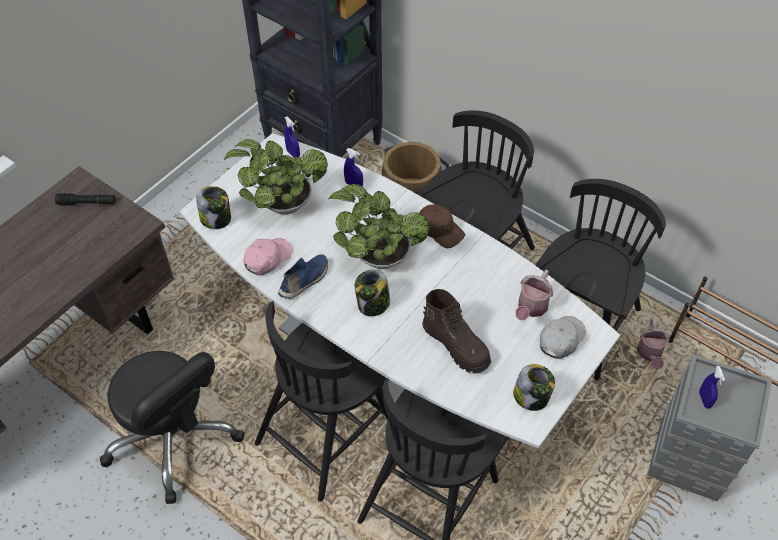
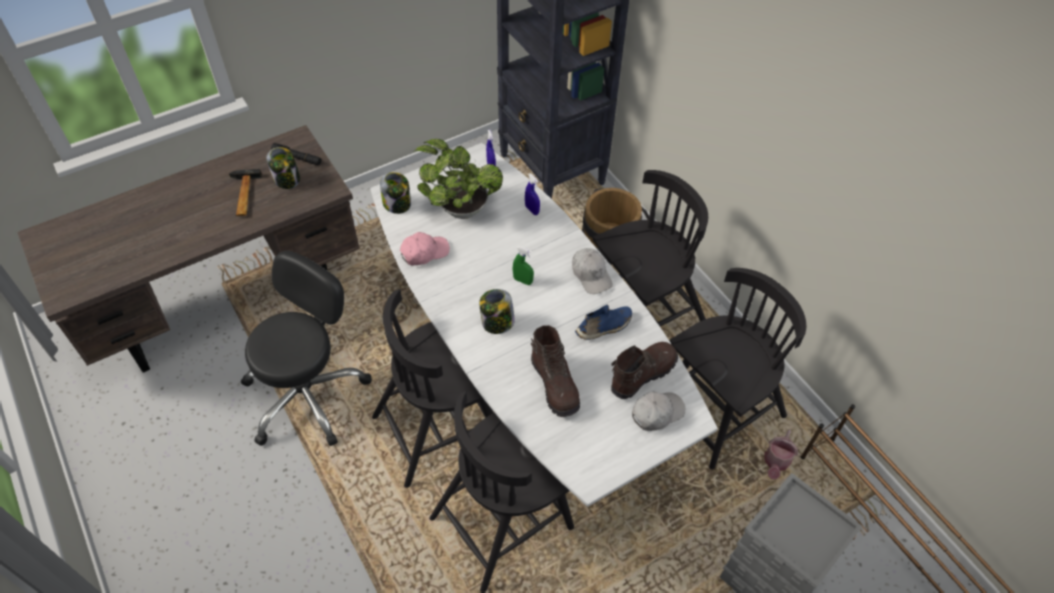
camera: 20 degrees right, 0 degrees up
(47, 259) = (243, 196): none -> hammer
(177, 441) = (309, 391): black office chair -> black office chair turned 120 degrees counterclockwise
(305, 281) = (447, 282): blue shoe -> blue shoe (604, 327)
(378, 256) = (522, 281): potted plant -> green spray bottle
(440, 230) = (591, 274): brown cap -> white cap
(531, 308) = (642, 374): watering can -> brown boot
(531, 397) = (602, 456): jar -> jar (287, 179)
(704, 400) = (783, 521): blue spray bottle -> none

